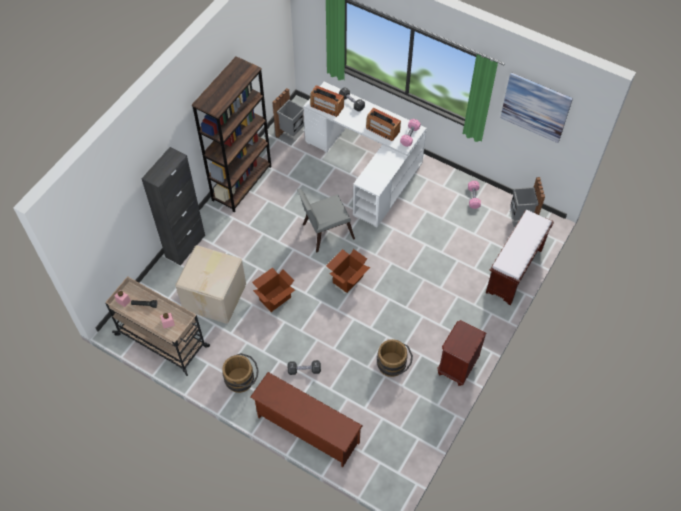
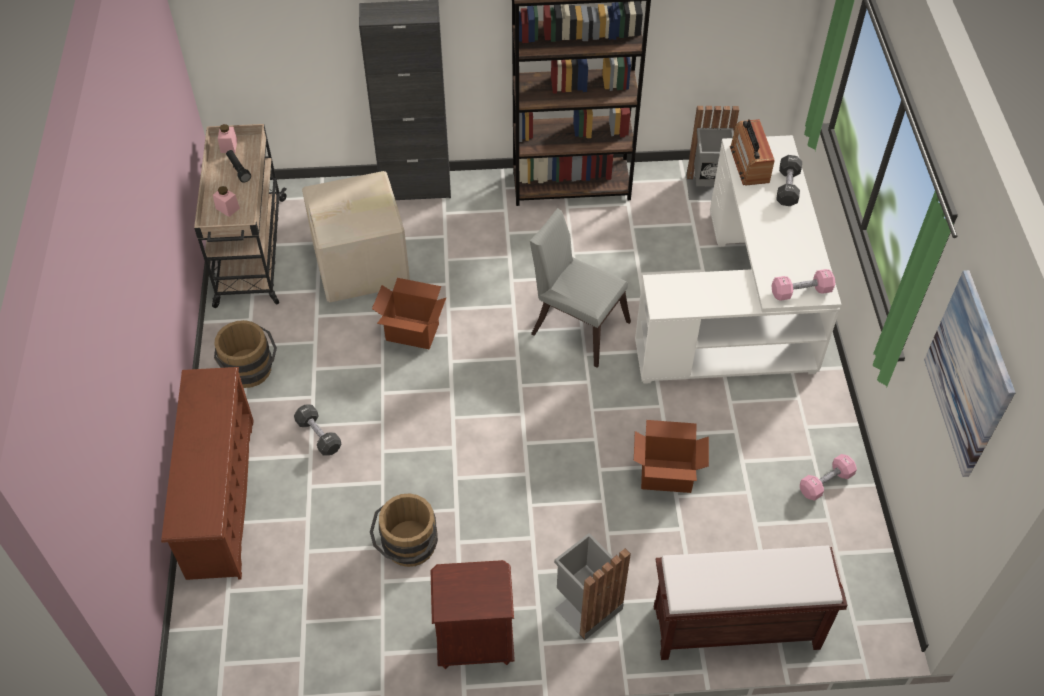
camera: 55 degrees right, 5 degrees down
(347, 279) = (517, 399): cardboard box -> cardboard box (666, 474)
(382, 129) = (777, 251): radio -> none
(520, 220) = (849, 580): grey trash can -> grey trash can (586, 606)

